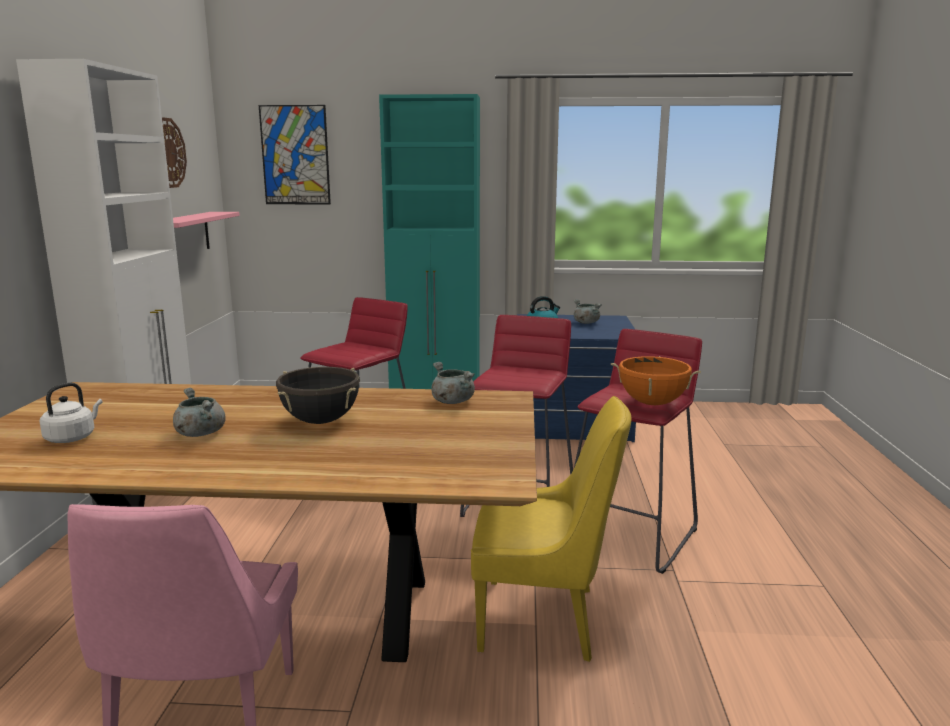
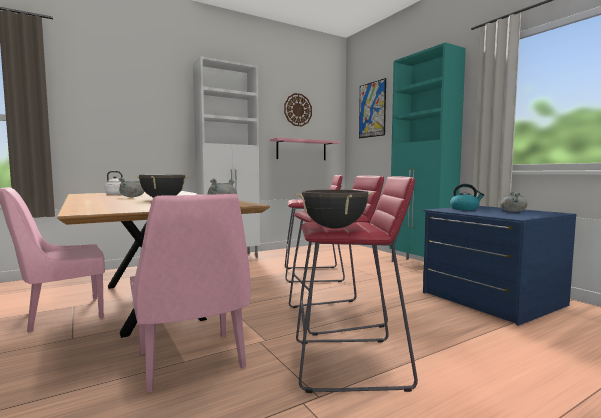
camera: 55 degrees right, 10 degrees down
(543, 619) = (192, 362): yellow chair -> pink chair
(652, 403) = (334, 228): orange cooking pot -> black cooking pot

